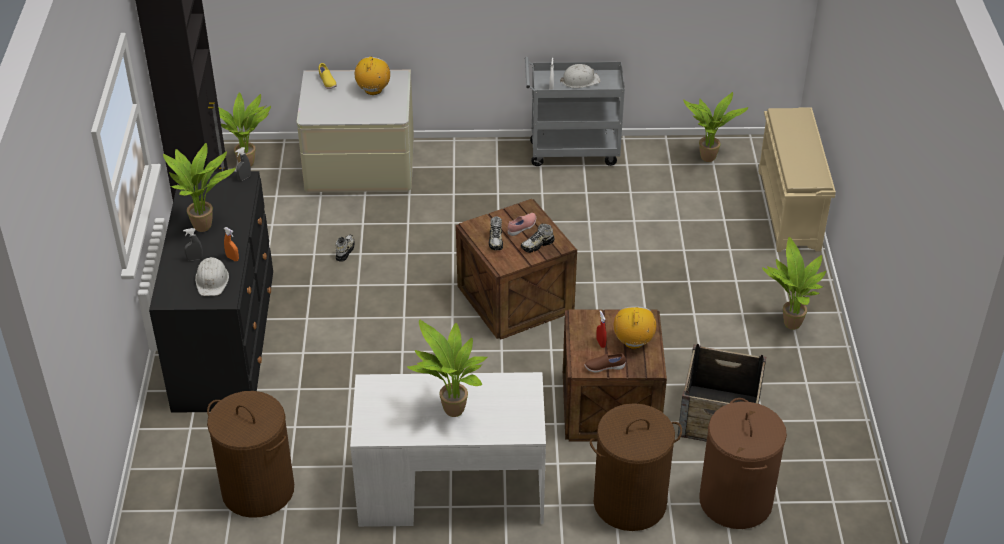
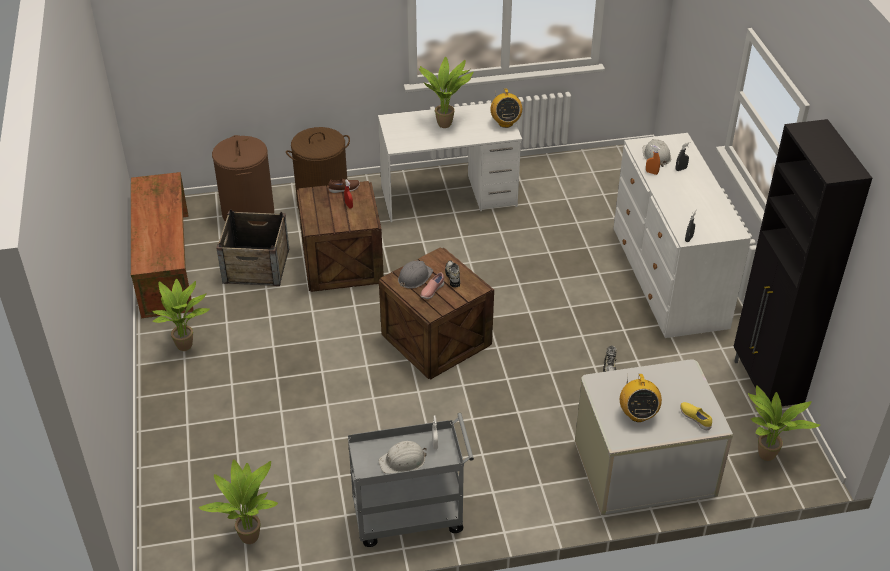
camera: 170 degrees right, 0 degrees up
(205, 226) = (691, 194): potted plant -> none
(225, 338) = (669, 277): black dresser -> white dresser
(257, 490) = (581, 183): brown laundry basket -> none
(537, 245) = (414, 277): shoe -> grey hard hat
(633, 342) = (323, 209): radio -> radio (505, 123)
(790, 210) = (164, 474): beige shoe rack -> none
(838, 435) = (164, 263): none -> brown bench

